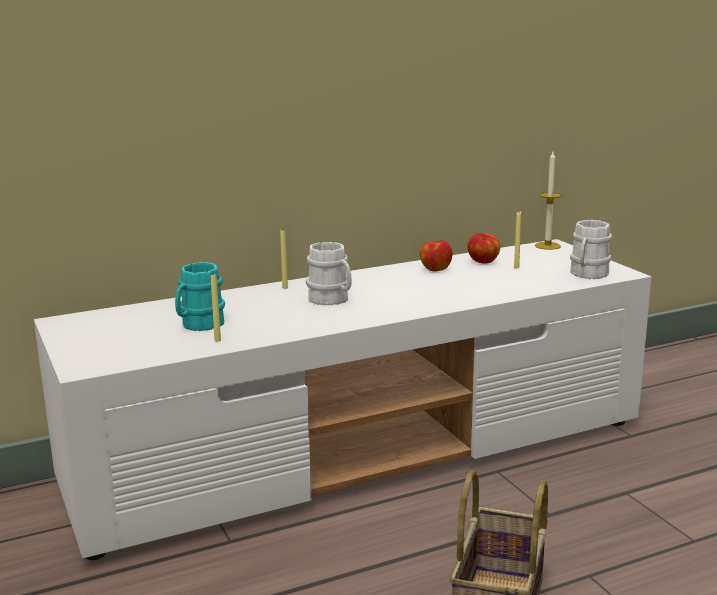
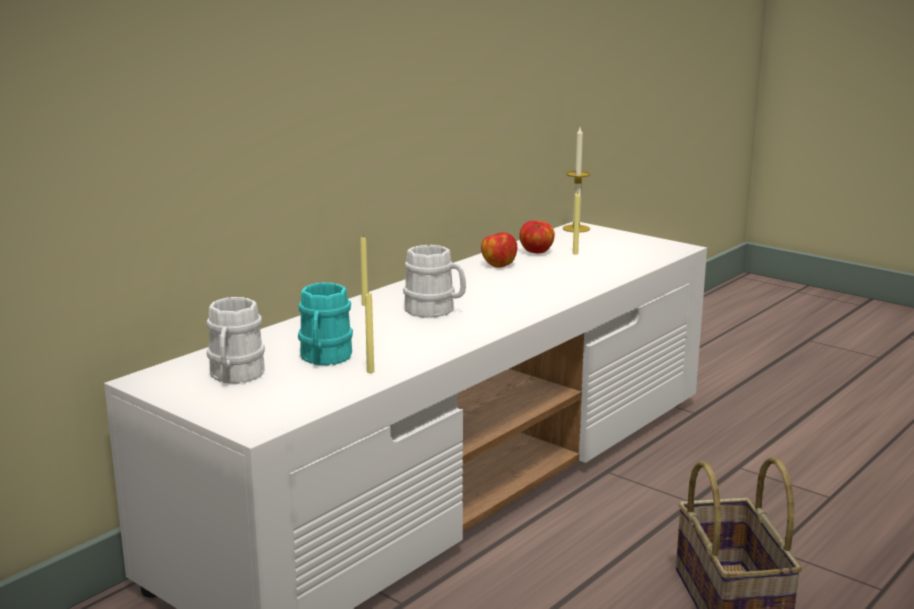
camera: 25 degrees left, 0 degrees up
(587, 274) = (650, 252): white mug -> white mug (235, 376)

